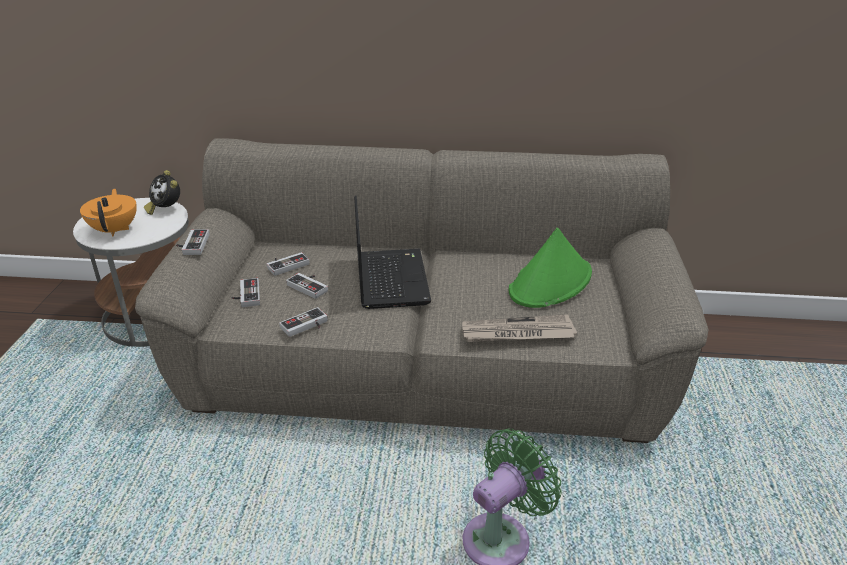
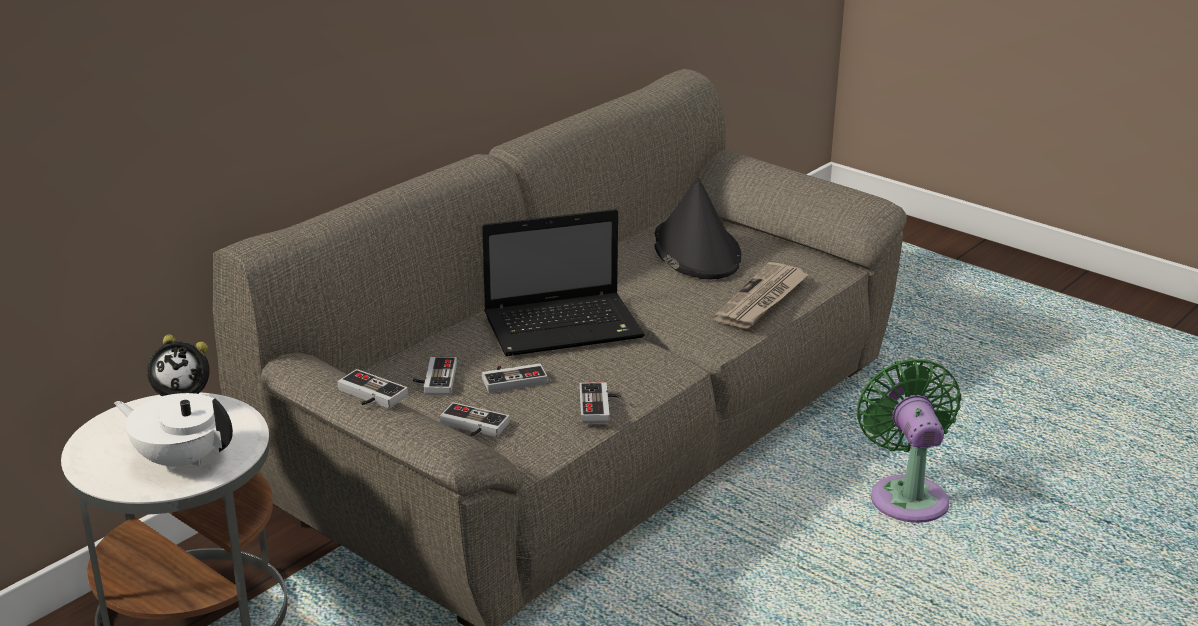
camera: 55 degrees left, 5 degrees down
(115, 230) = (181, 459): orange teapot -> white teapot
(390, 278) = (566, 326): laptop -> laptop turned 135 degrees clockwise
(550, 283) = (695, 251): green hat -> black hat

